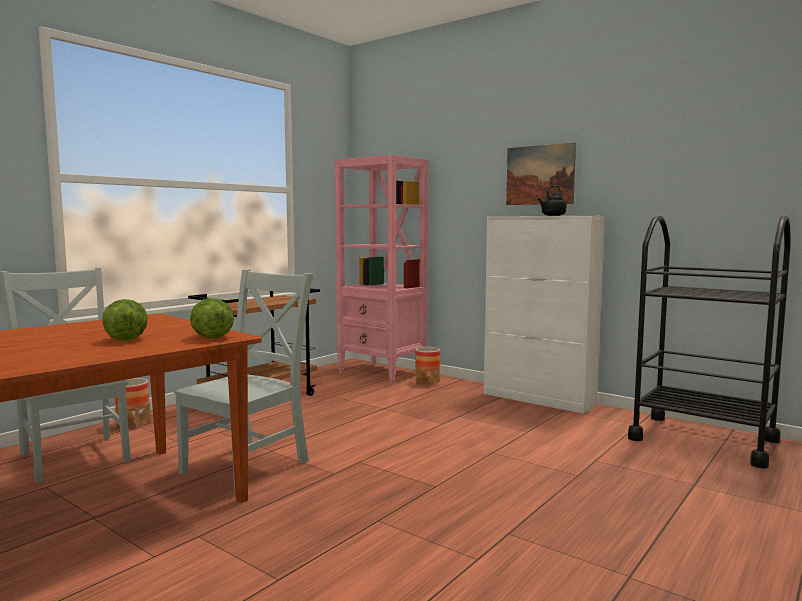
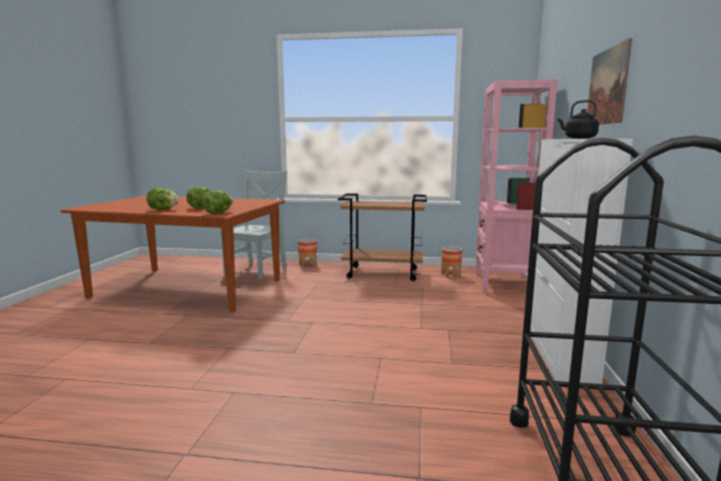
camera: 60 degrees right, 5 degrees up
(79, 354) = (163, 209): none -> lettuce
(249, 465) = (278, 300): grey chair -> none
(427, 383) = (511, 302): planter -> planter (450, 275)

